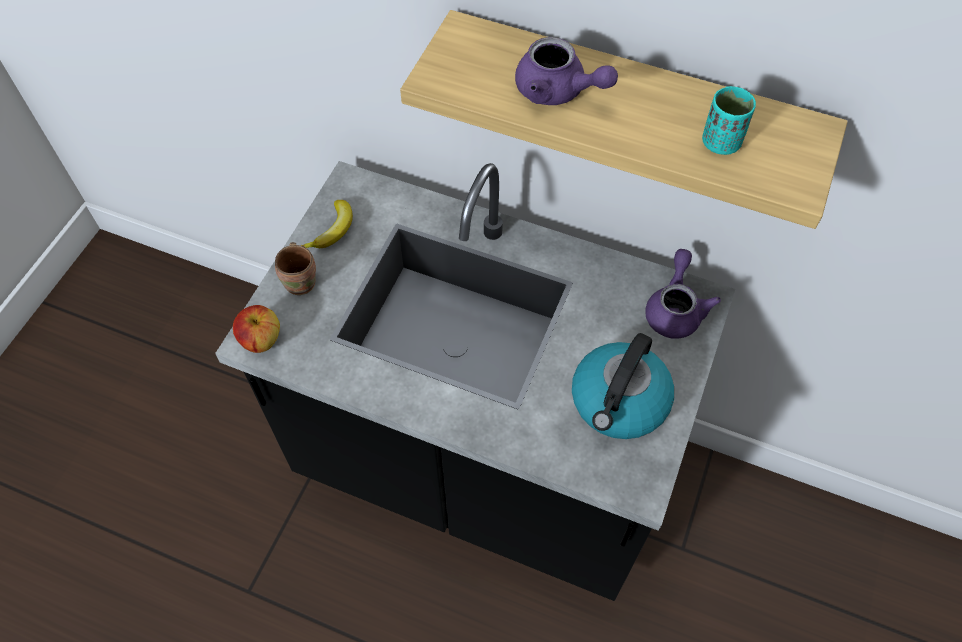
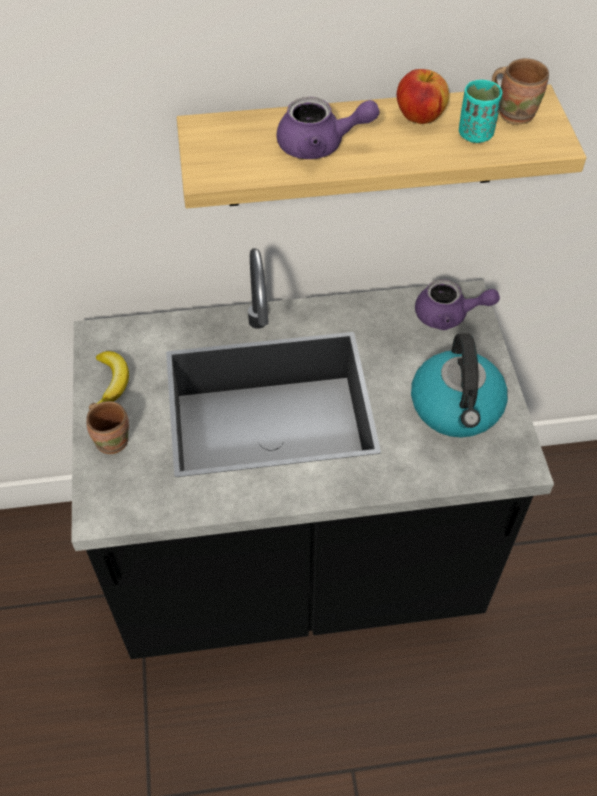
camera: 30 degrees left, 5 degrees down
(261, 340) = (109, 508): apple -> apple (419, 116)
(675, 309) = (449, 316): purple teapot -> purple teapot turned 120 degrees clockwise
(781, 136) = (515, 112): none -> brown mug

